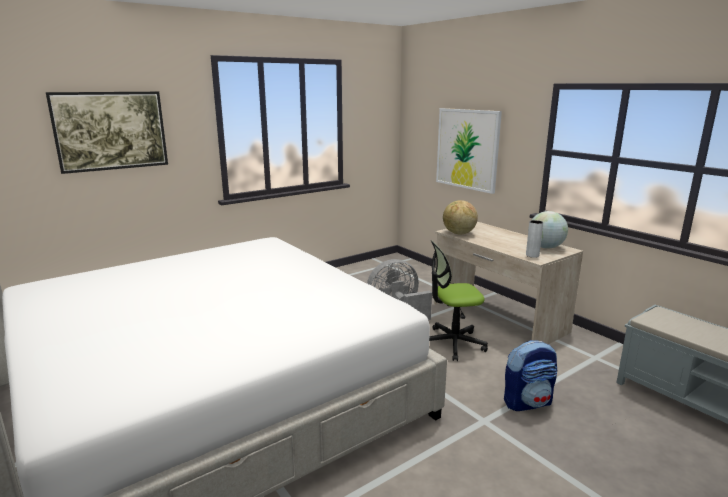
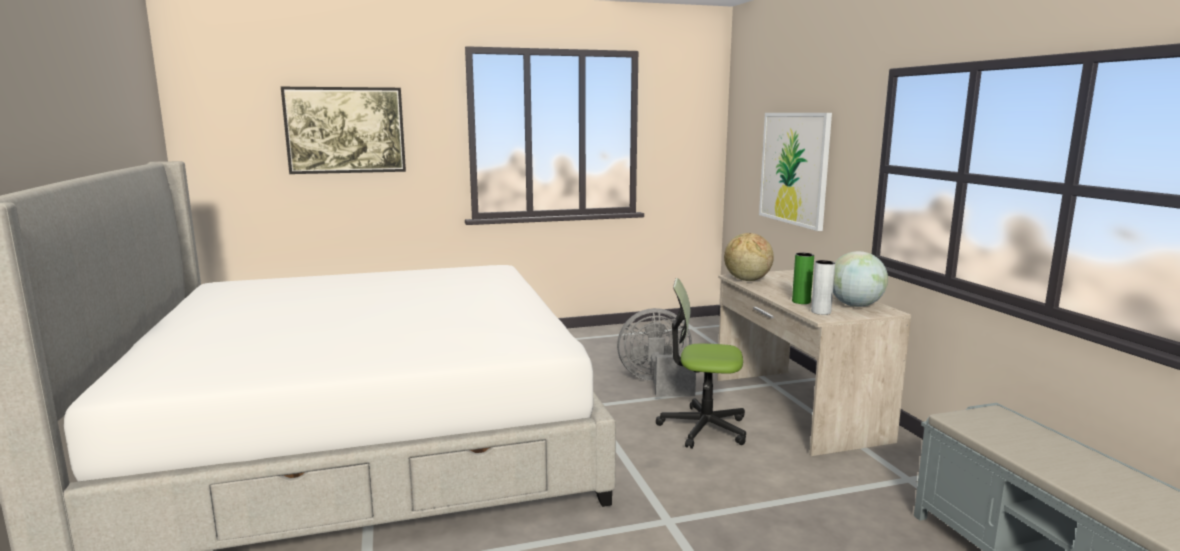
camera: 20 degrees right, 5 degrees down
(511, 248) = (801, 302): none -> green vase
(527, 402) = (750, 513): backpack -> none

